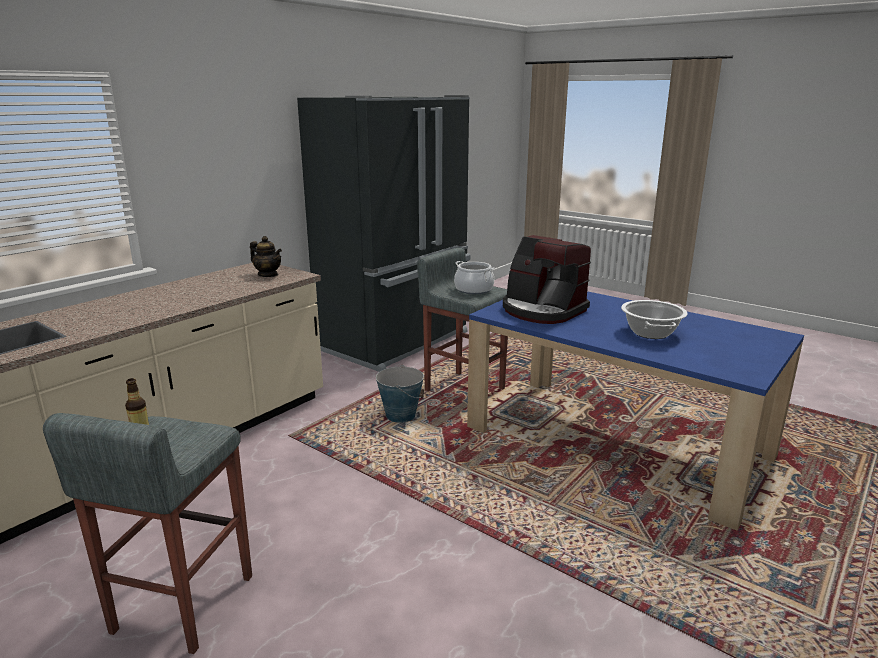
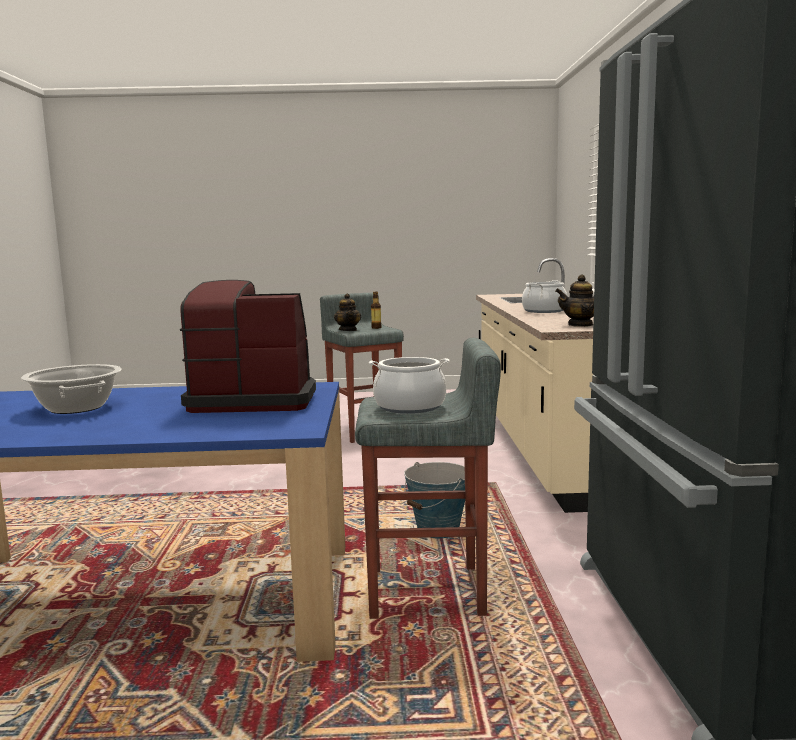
camera: 140 degrees right, 10 degrees down
(169, 302) = (544, 311): none -> cooking pot
(191, 445) = (348, 330): none -> teapot

